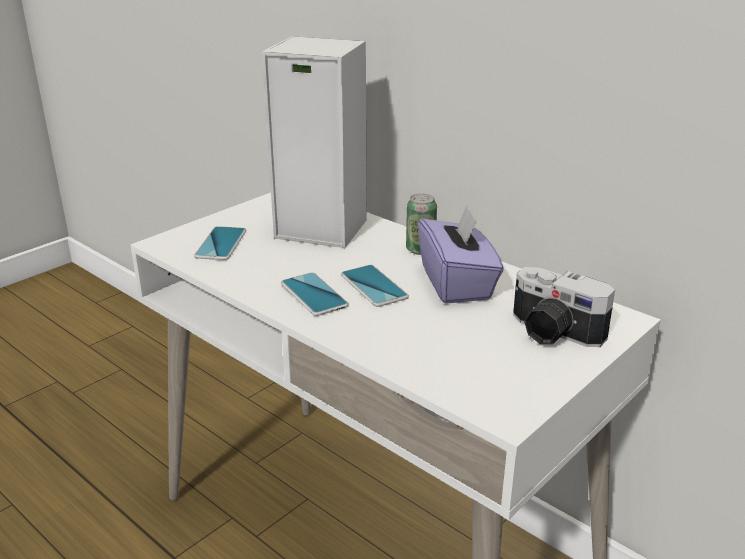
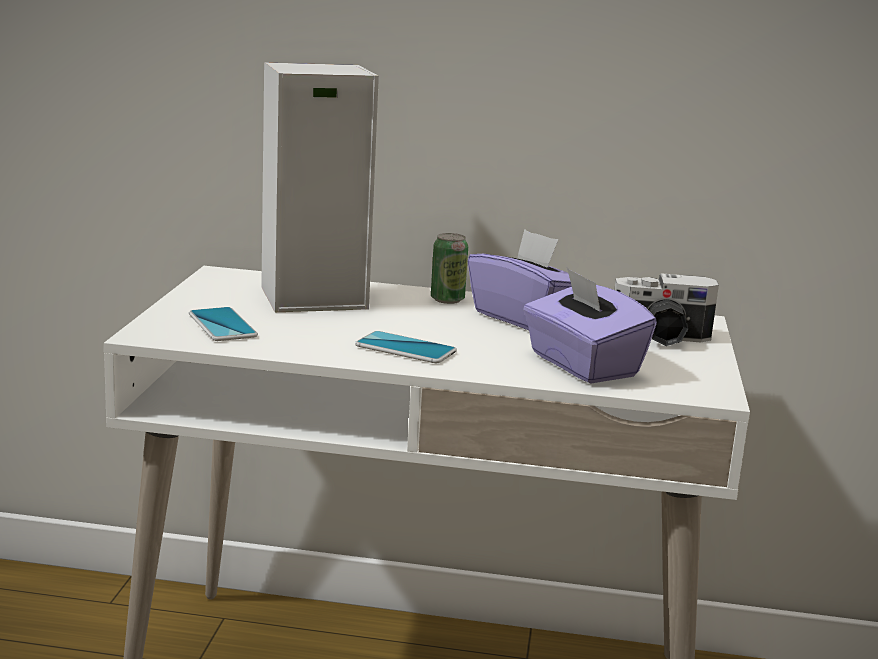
camera: 35 degrees left, 10 degrees down
(373, 286) = (452, 333): phone -> none
(431, 347) = (582, 365): none -> purple tissue box

